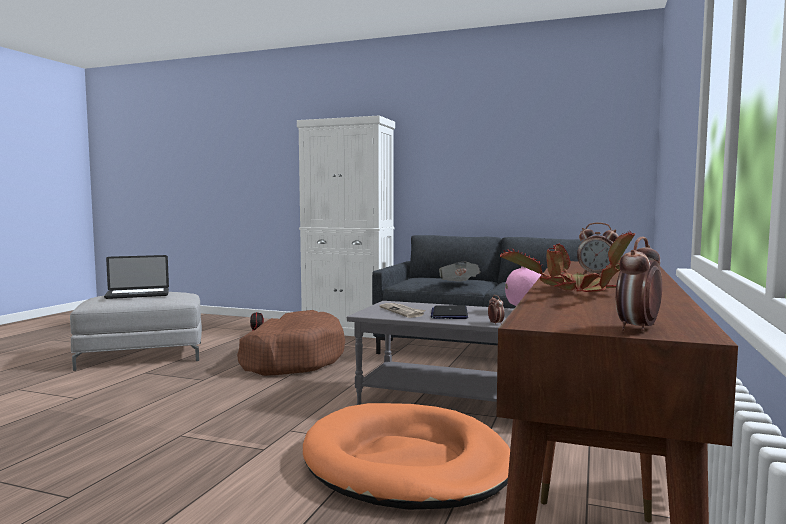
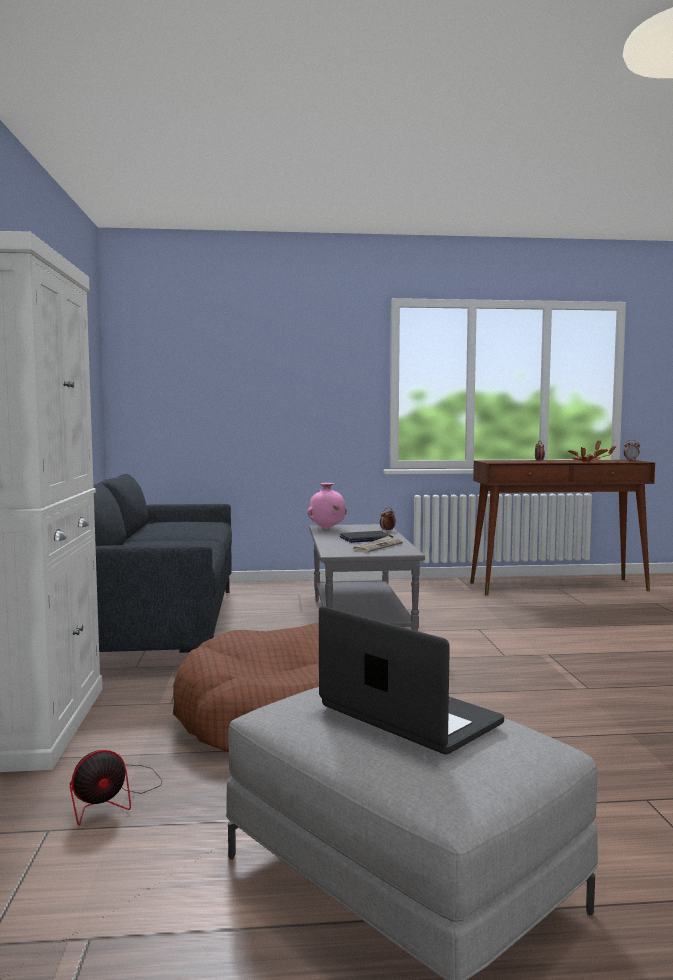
camera: 115 degrees left, 0 degrees up
(406, 463) = (493, 619): orange dog bed -> none
(459, 284) = (194, 542): newspaper -> none

